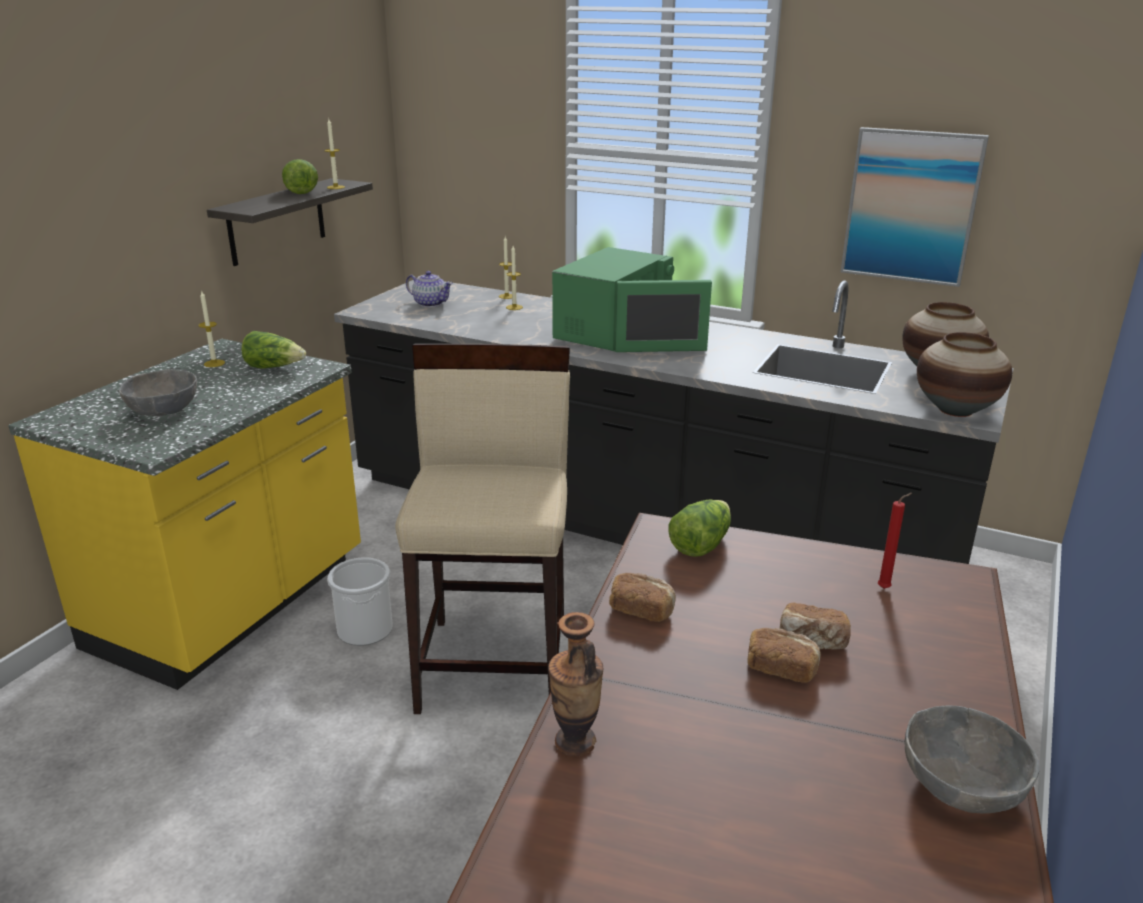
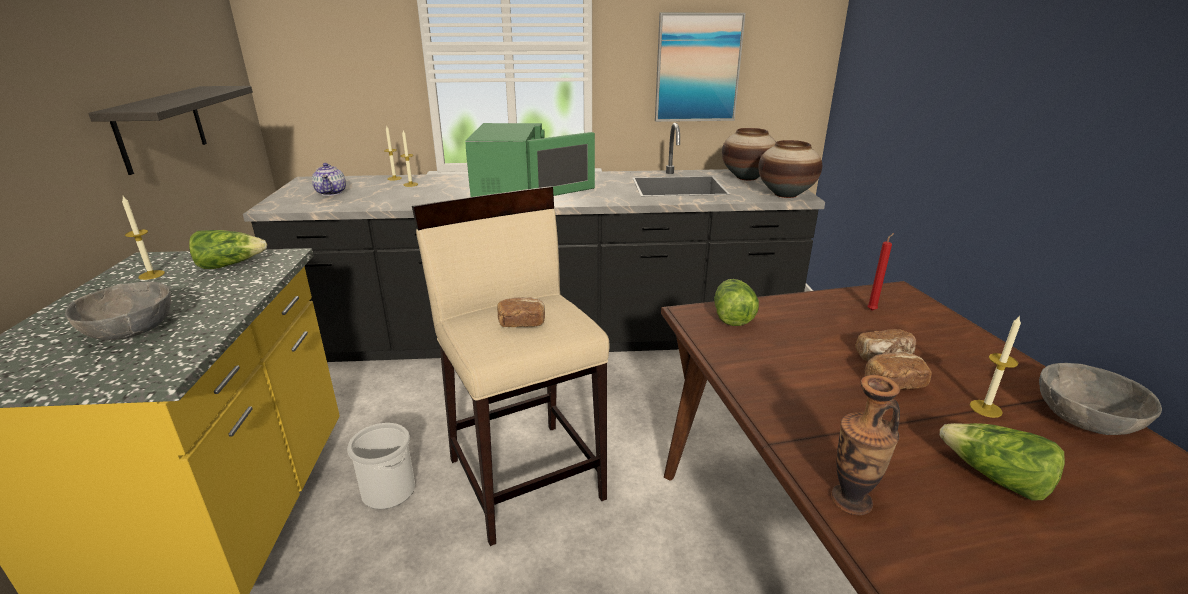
camera: 30 degrees left, 0 degrees up
(301, 191) = (183, 94): lettuce -> lettuce (995, 478)
(335, 187) = (218, 90): candle -> candle (985, 408)
(430, 303) = (331, 192): teapot -> teapot turned 75 degrees clockwise
(642, 610) = (757, 375): bread -> bread (521, 323)

